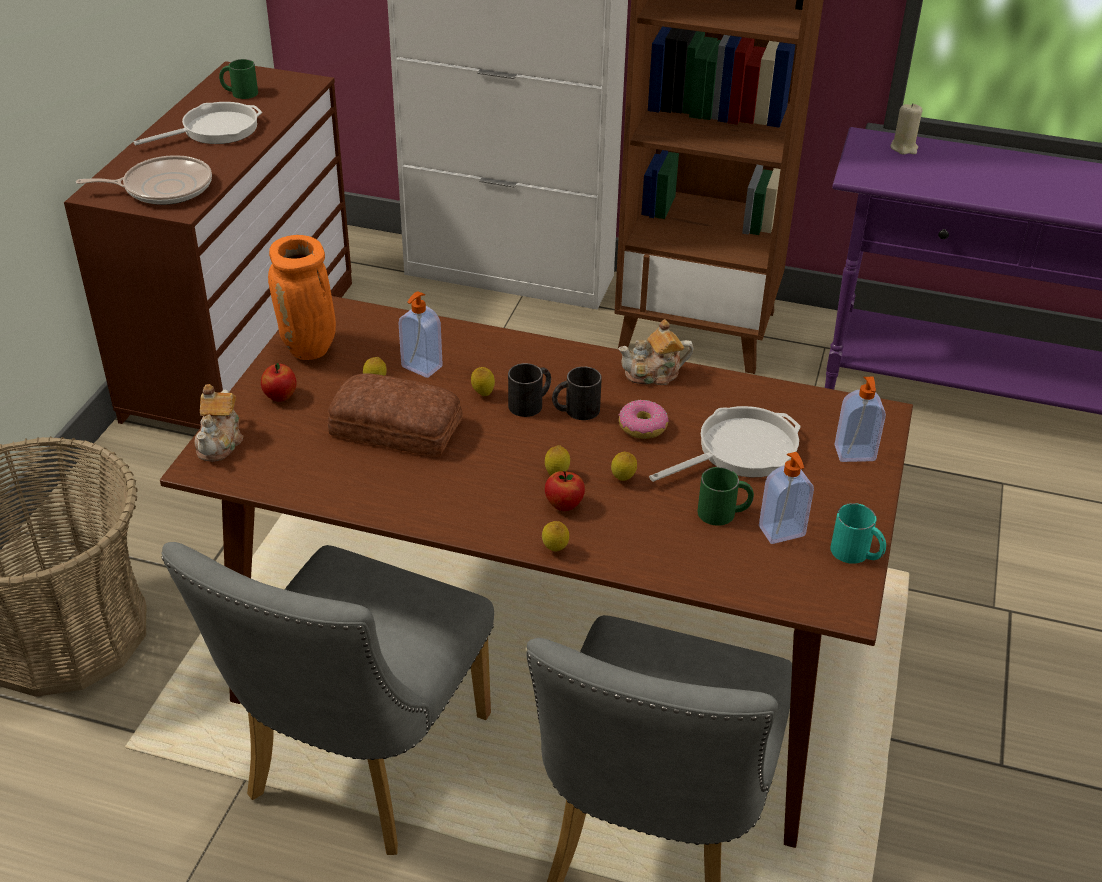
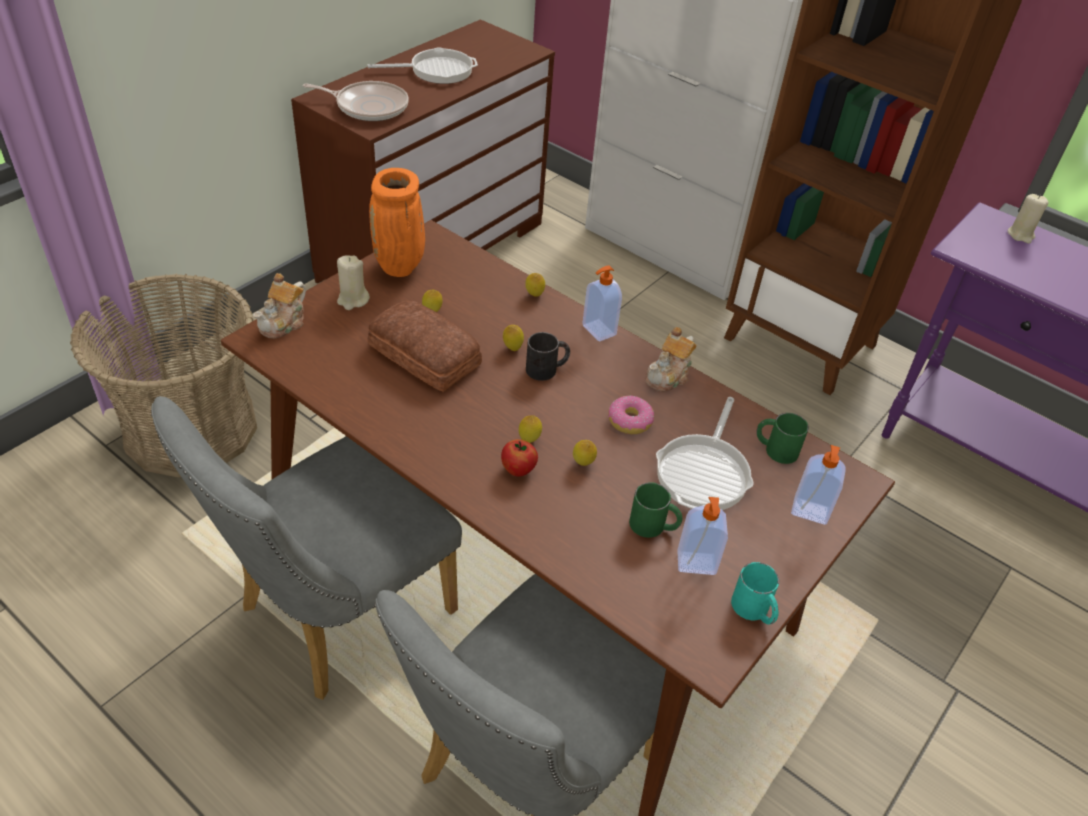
camera: 20 degrees right, 5 degrees up
(239, 93) = (474, 46): green mug -> green mug (775, 449)
(280, 396) = (353, 300): apple -> beige candle
(421, 367) = (477, 309): soap dispenser -> soap dispenser (598, 330)
(555, 550) = (485, 508): lemon -> lemon (534, 295)
(575, 410) = (580, 387): black mug -> none
(654, 374) = (669, 376): teapot -> teapot turned 60 degrees counterclockwise
(740, 450) = (704, 472): frying pan -> frying pan turned 120 degrees clockwise

